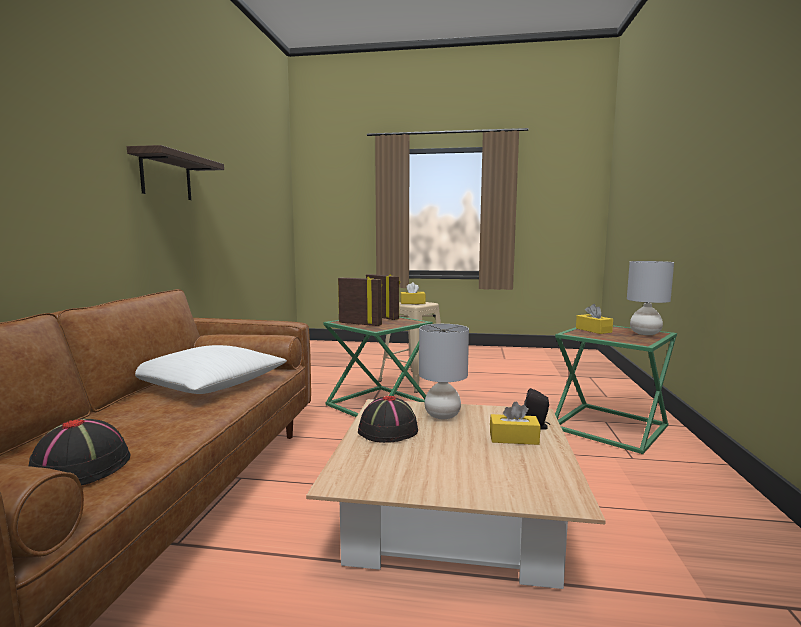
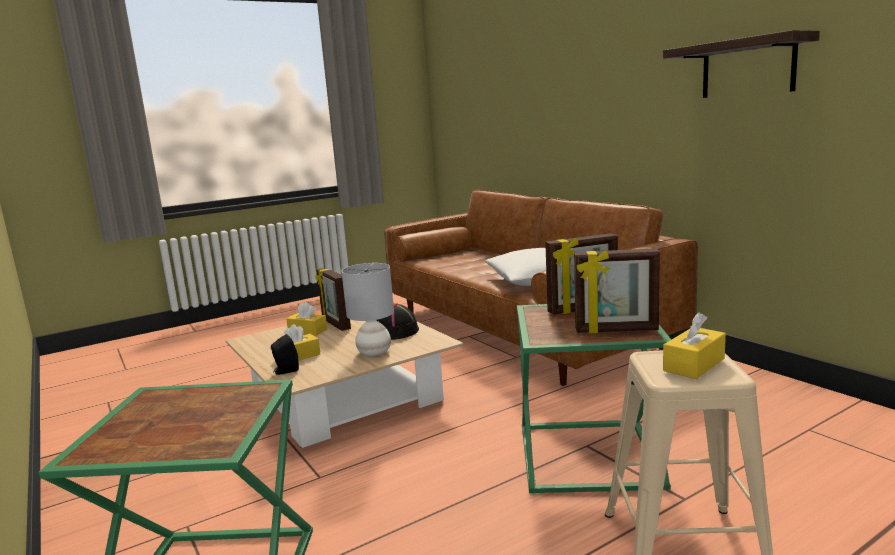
camera: 140 degrees right, 5 degrees up
(82, 467) = (452, 260): black hat -> none
(425, 473) = (335, 324): none -> picture frame
(593, 330) = (226, 414): yellow tissue box -> yellow tissue box (307, 331)
(645, 333) = (121, 437): grey table lamp -> none

